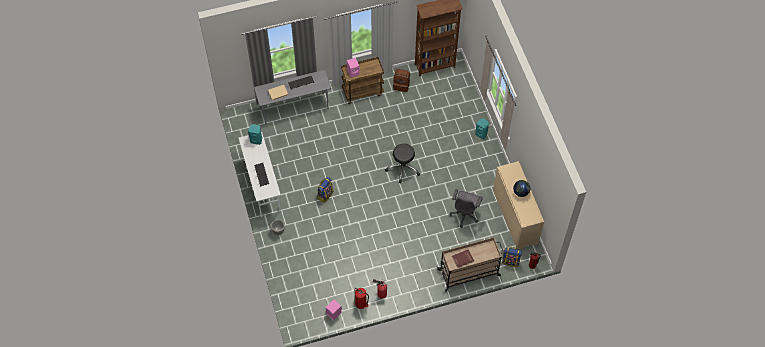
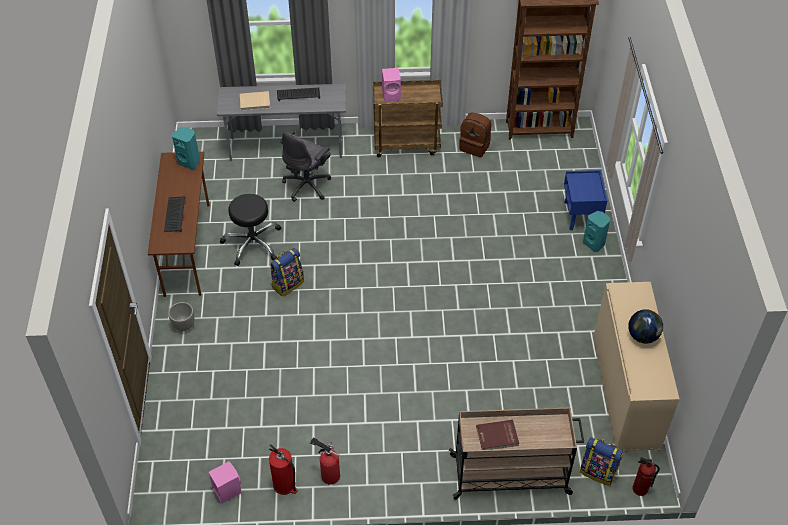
camera: 15 degrees right, 10 degrees down
(262, 186) = (187, 249): white desk -> brown desk
(402, 167) = (438, 268): black stool -> black stool (252, 243)
(465, 214) = (530, 368): grey office chair -> grey office chair (308, 185)
(470, 118) = (581, 216): none -> blue nightstand

